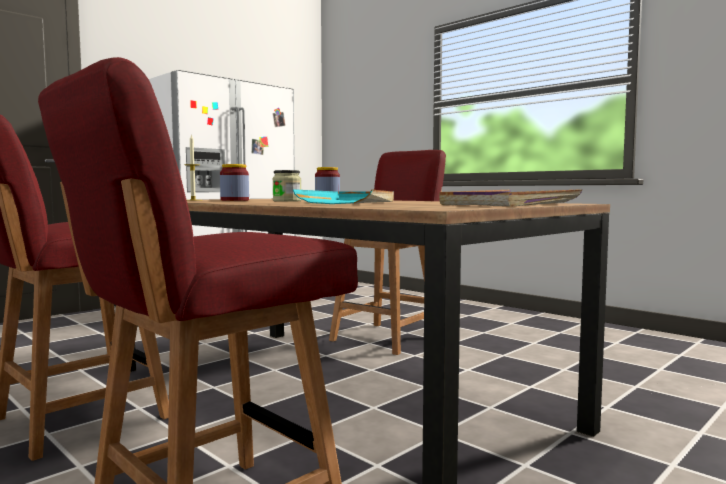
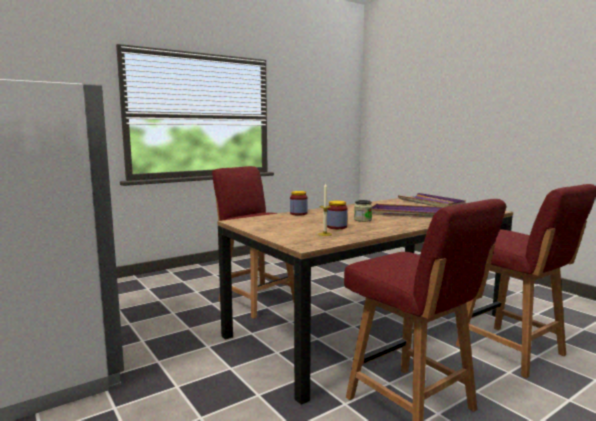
camera: 80 degrees left, 5 degrees up
(350, 202) = (405, 213): turquoise tray -> purple tray

